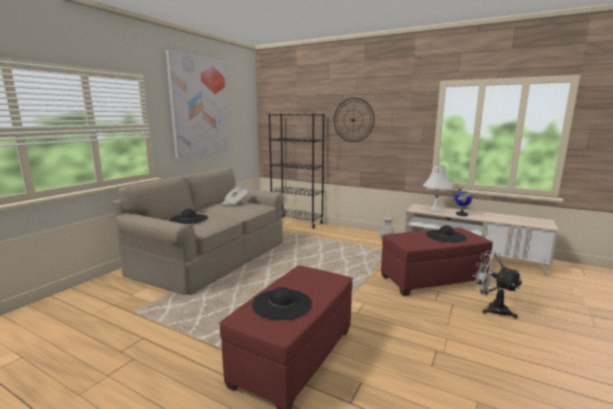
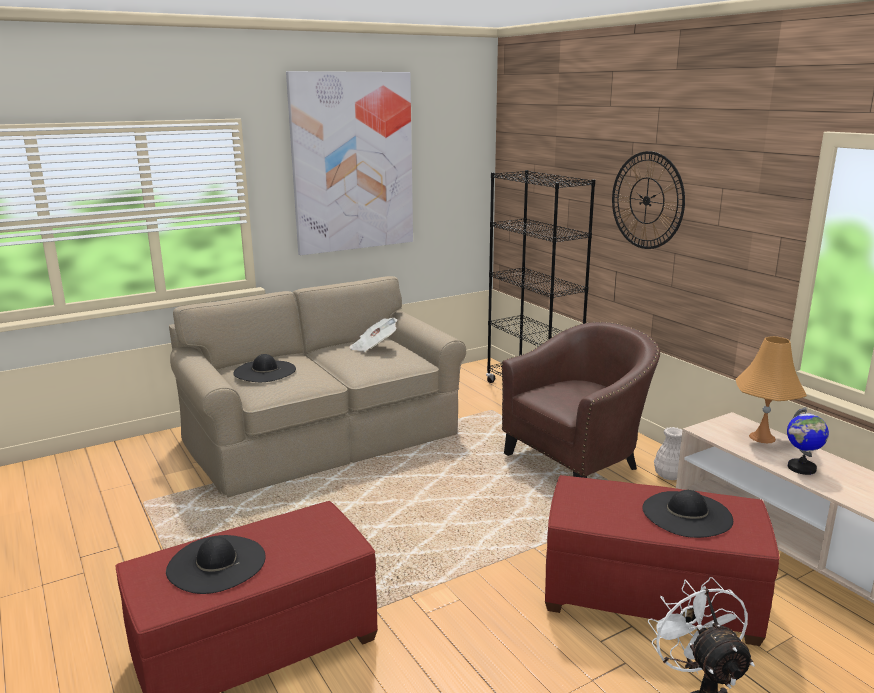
camera: 30 degrees right, 5 degrees up
(347, 242) = (578, 461): none -> brown armchair
(435, 208) = (762, 437): white table lamp -> orange table lamp

